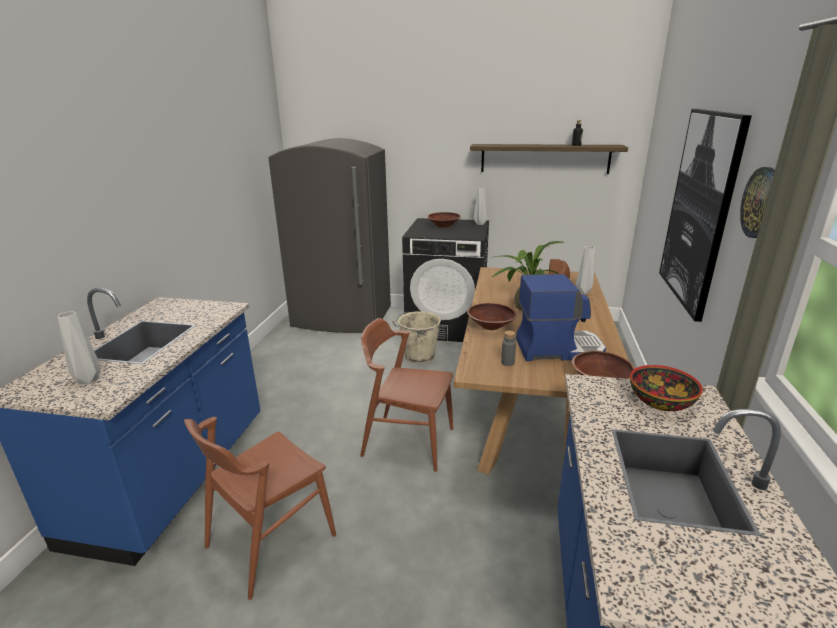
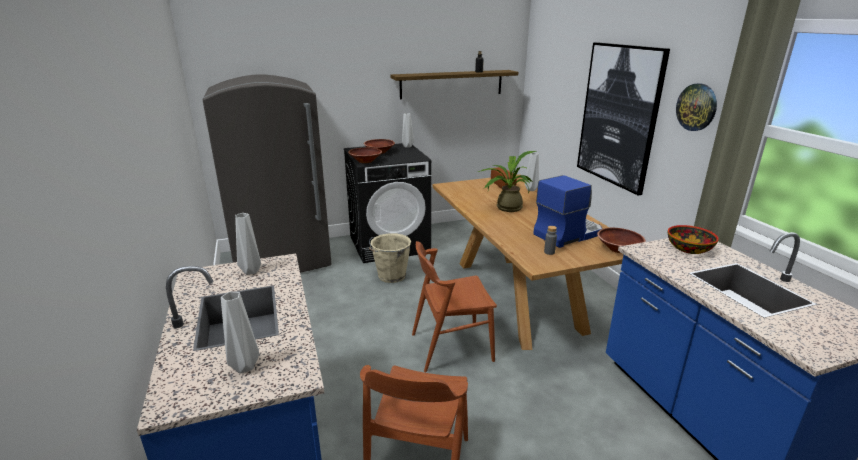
camera: 30 degrees left, 0 degrees up
(198, 310) = (251, 271): none -> grey vase
(490, 326) = (502, 228): brown bowl -> brown bowl (365, 161)

